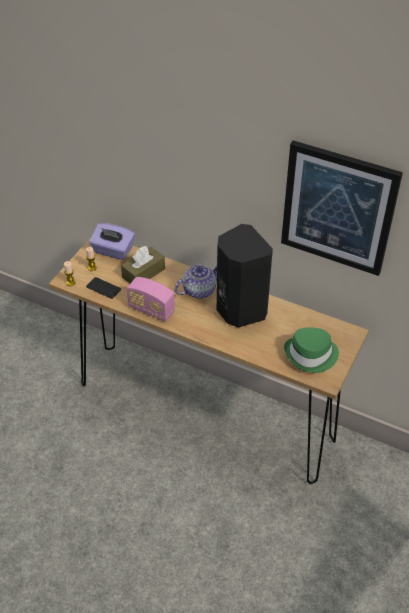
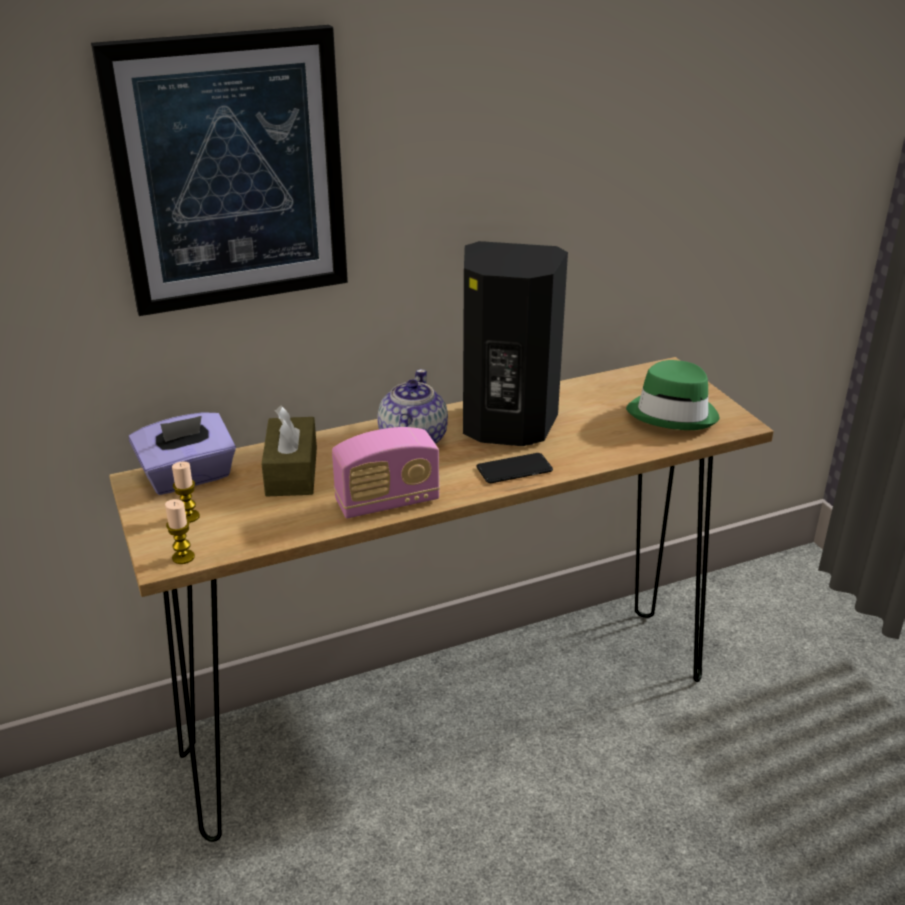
camera: 50 degrees left, 15 degrees down
(103, 288) = (258, 527): phone -> phone (514, 469)
(338, 208) = (609, 136): picture -> picture (230, 172)

